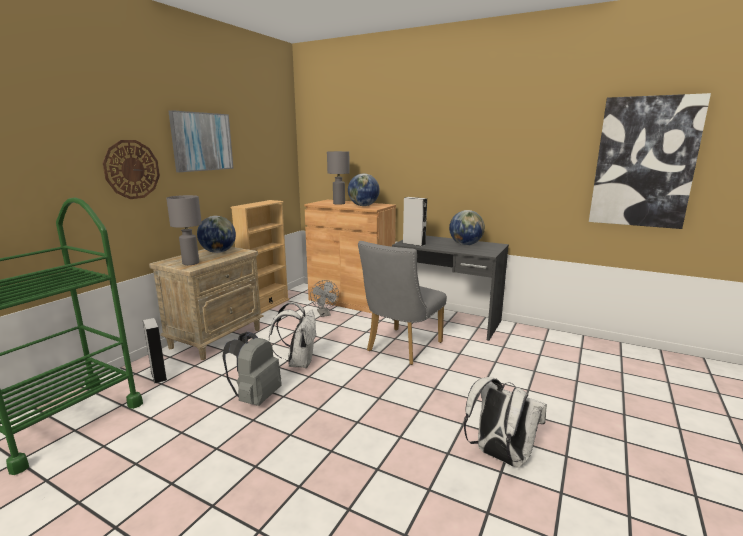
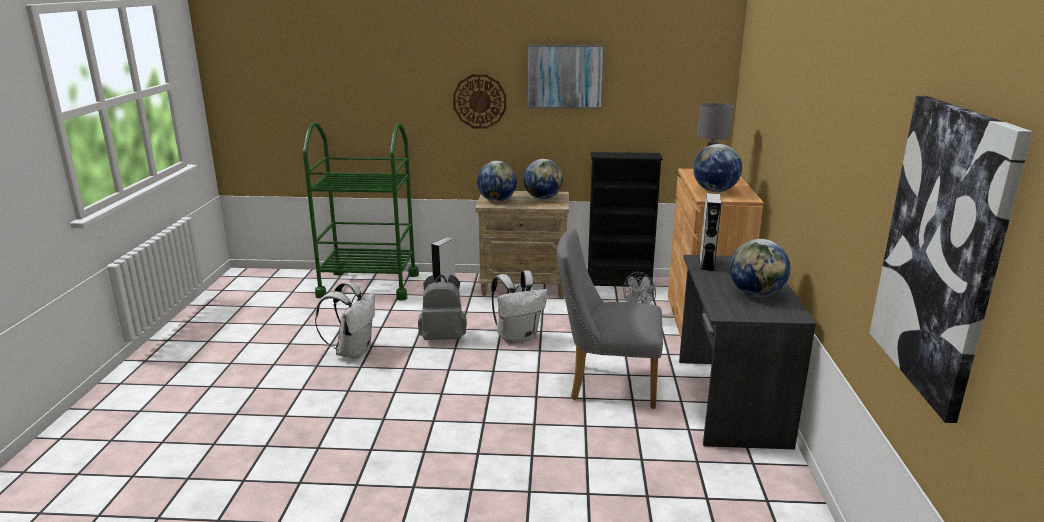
camera: 65 degrees right, 5 degrees up
(190, 263) = (497, 200): grey table lamp -> globe
(265, 306) = (619, 281): beige bookcase -> black bookcase
(499, 456) = (436, 483): white backpack -> white backpack (353, 351)

